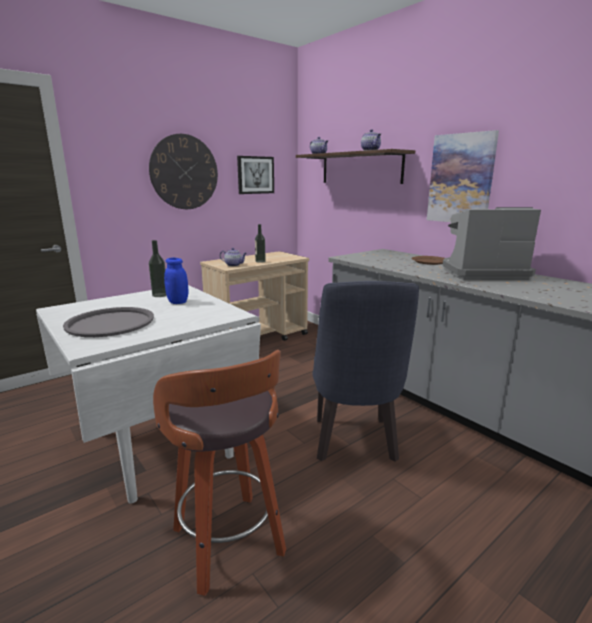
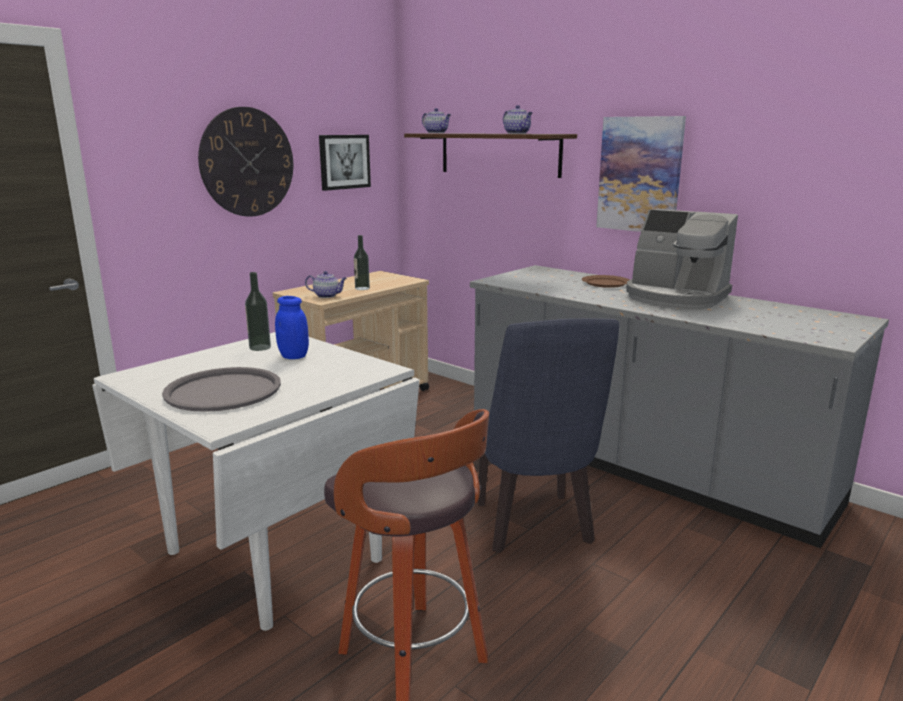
camera: 10 degrees left, 0 degrees up
(482, 273) = (675, 297): coffee machine -> coffee machine turned 135 degrees counterclockwise

